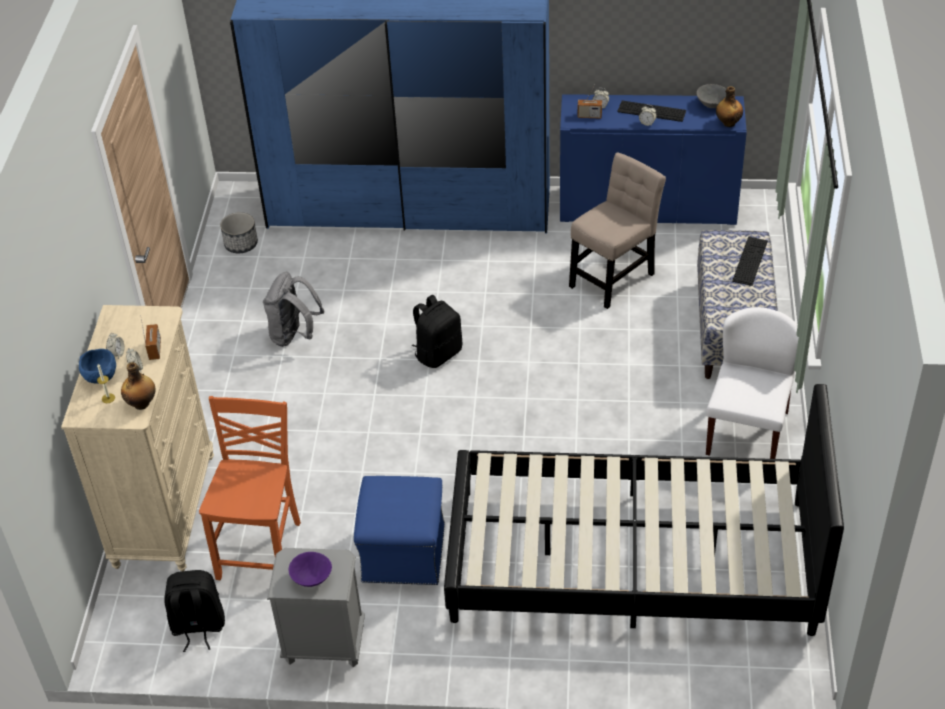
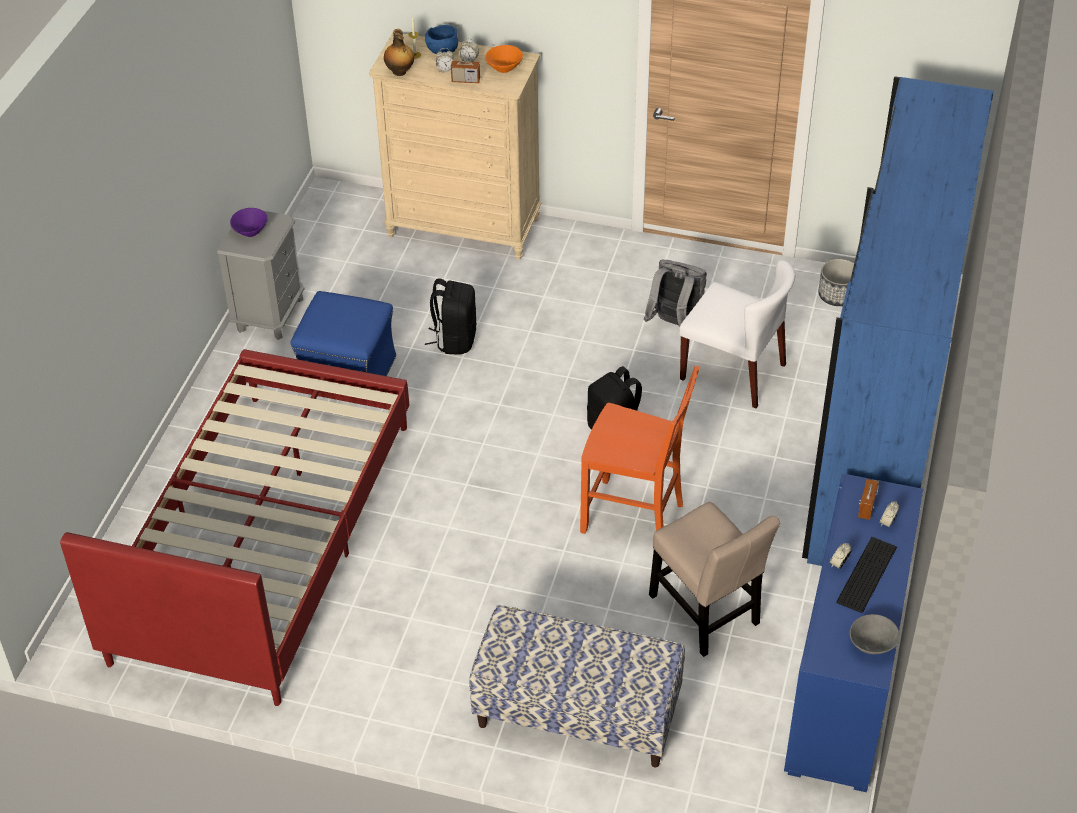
camera: 100 degrees right, 0 degrees up
(131, 325) = (503, 68): none -> orange bowl
(197, 626) = (324, 242): black backpack -> black backpack (455, 339)
(262, 549) = (392, 284): orange chair -> orange chair (634, 518)
(632, 561) = (264, 540): black bed -> red bed
(728, 123) = (823, 654): bottle -> none
(747, 432) = (401, 683): white chair -> white chair (734, 372)
(750, 261) = (607, 679): keyboard -> none

